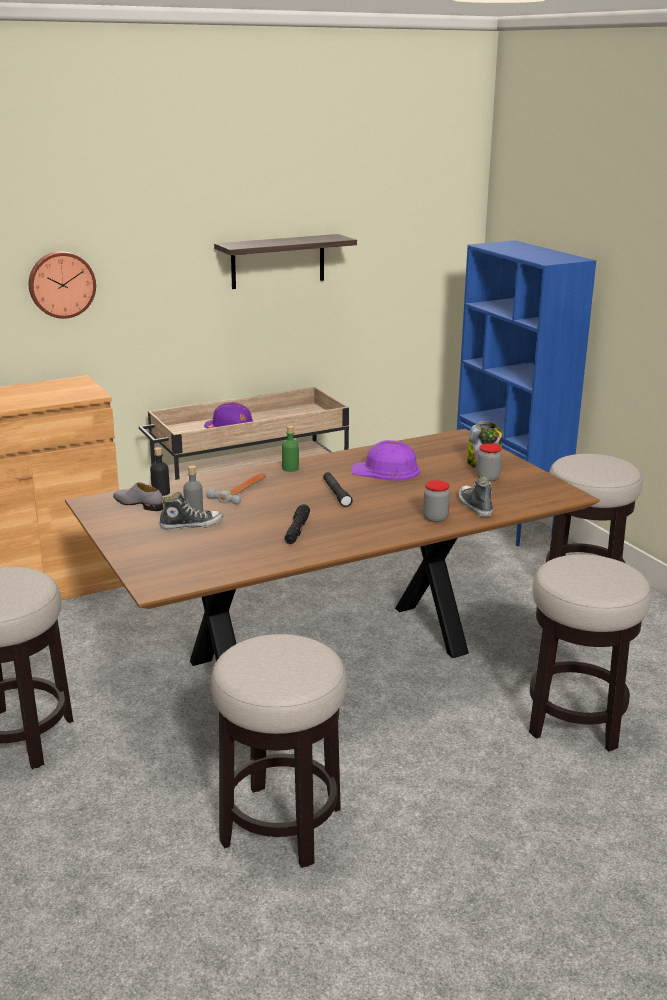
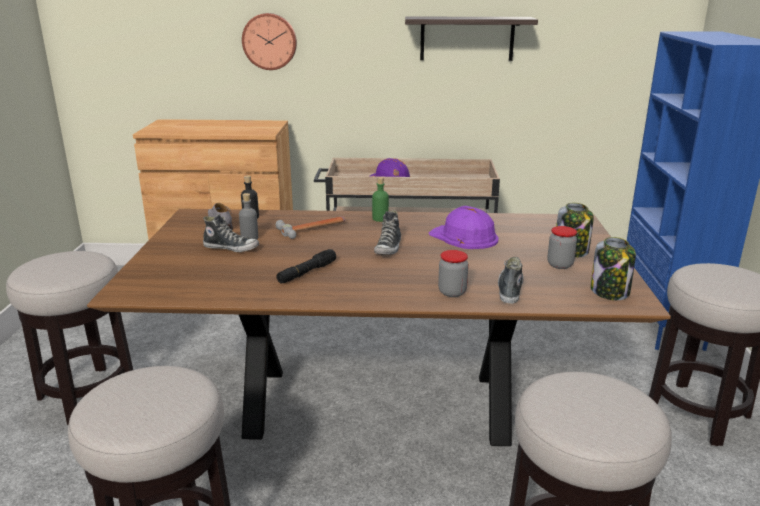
camera: 30 degrees right, 0 degrees up
(336, 494) = (388, 248): black flashlight -> shoe
(544, 491) = (610, 292): none -> jar

